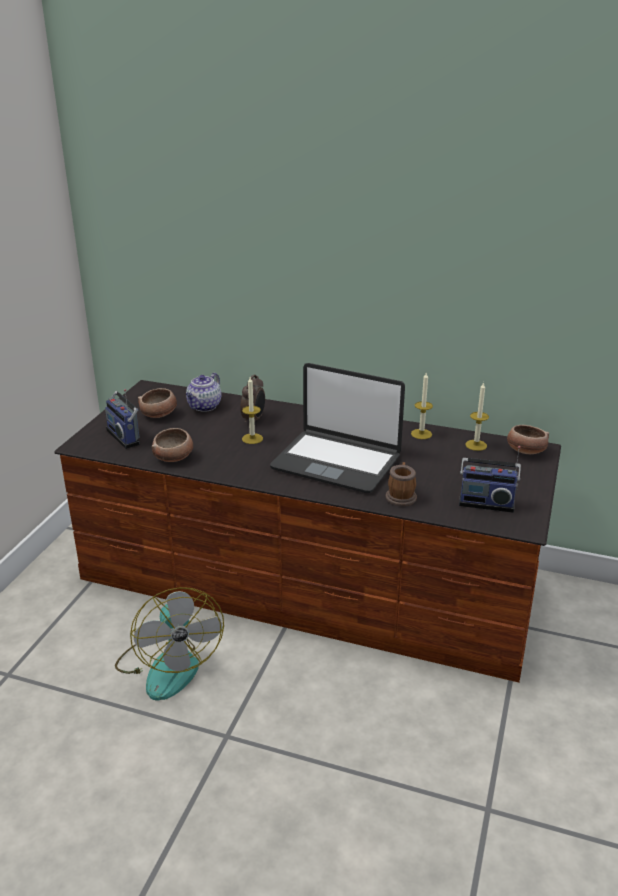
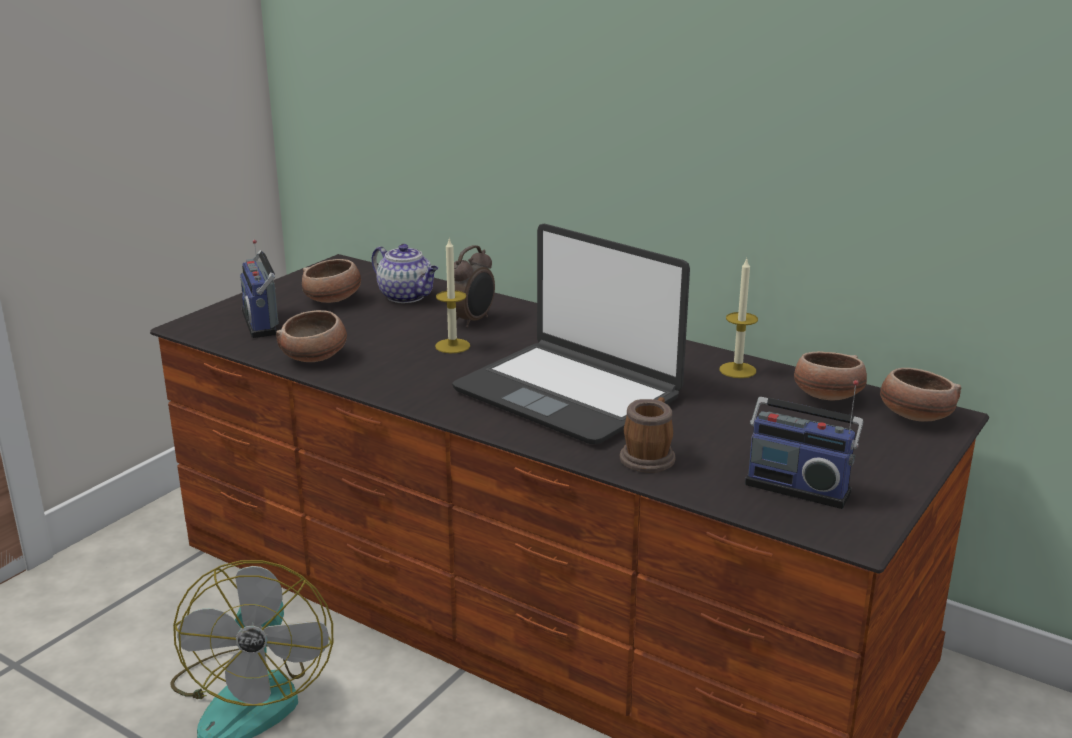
camera: 15 degrees right, 5 degrees down
(204, 407) = (407, 296): teapot -> teapot turned 90 degrees counterclockwise
(476, 445) = (827, 397): candle -> bowl

